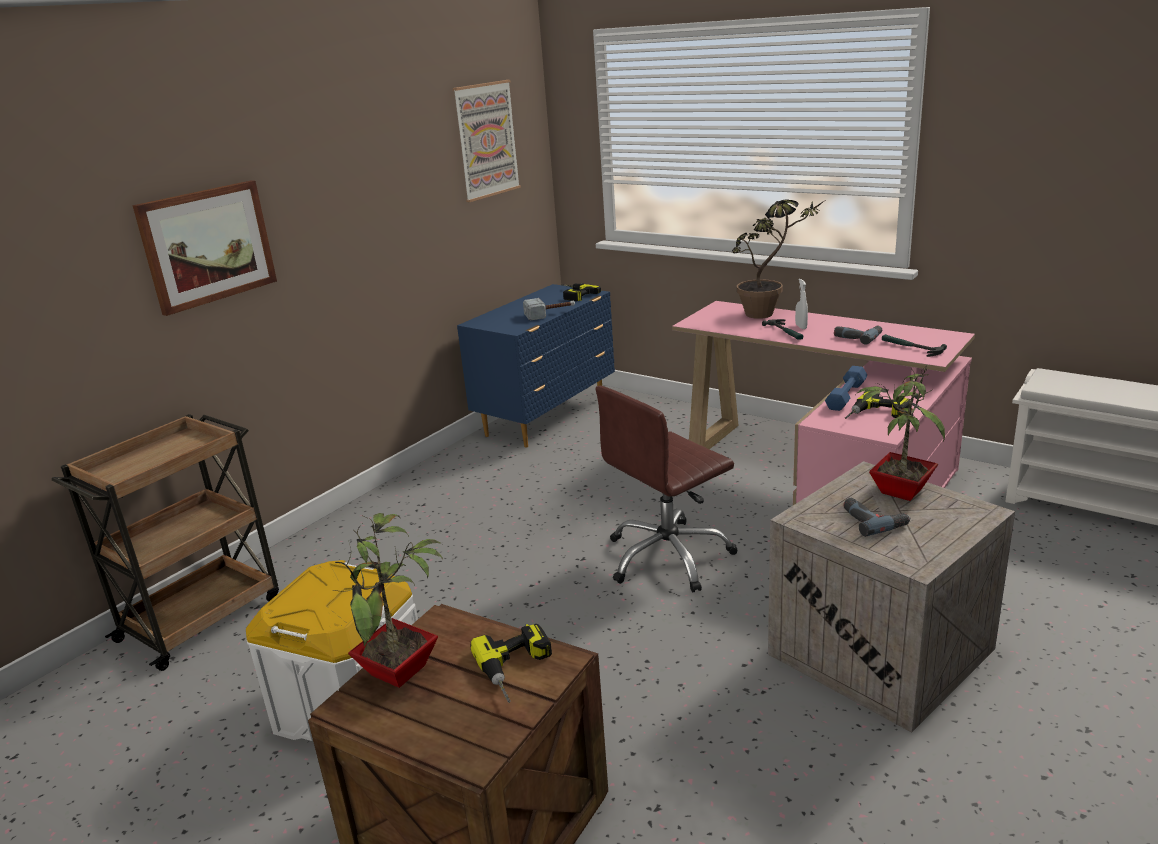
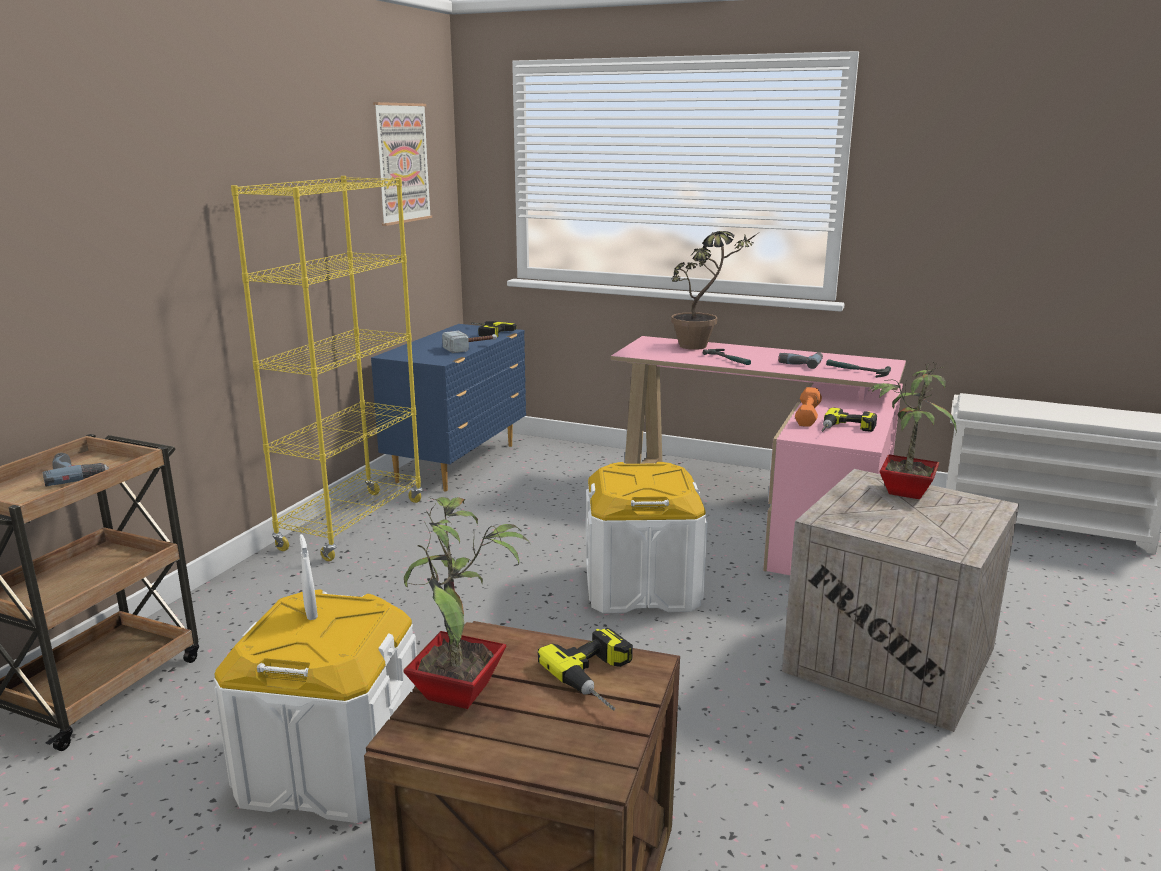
camera: 15 degrees left, 5 degrees down
(207, 245) = (120, 234): picture -> none
(436, 478) = (353, 524): none -> yellow bookcase
(668, 557) = (641, 587): brown office chair -> white storage box
(801, 327) = (740, 355): white spray bottle -> white spray bottle (311, 613)
(846, 395) = (808, 414): blue dumbbell -> orange dumbbell
(873, 520) = (895, 517): power drill -> power drill (76, 474)

